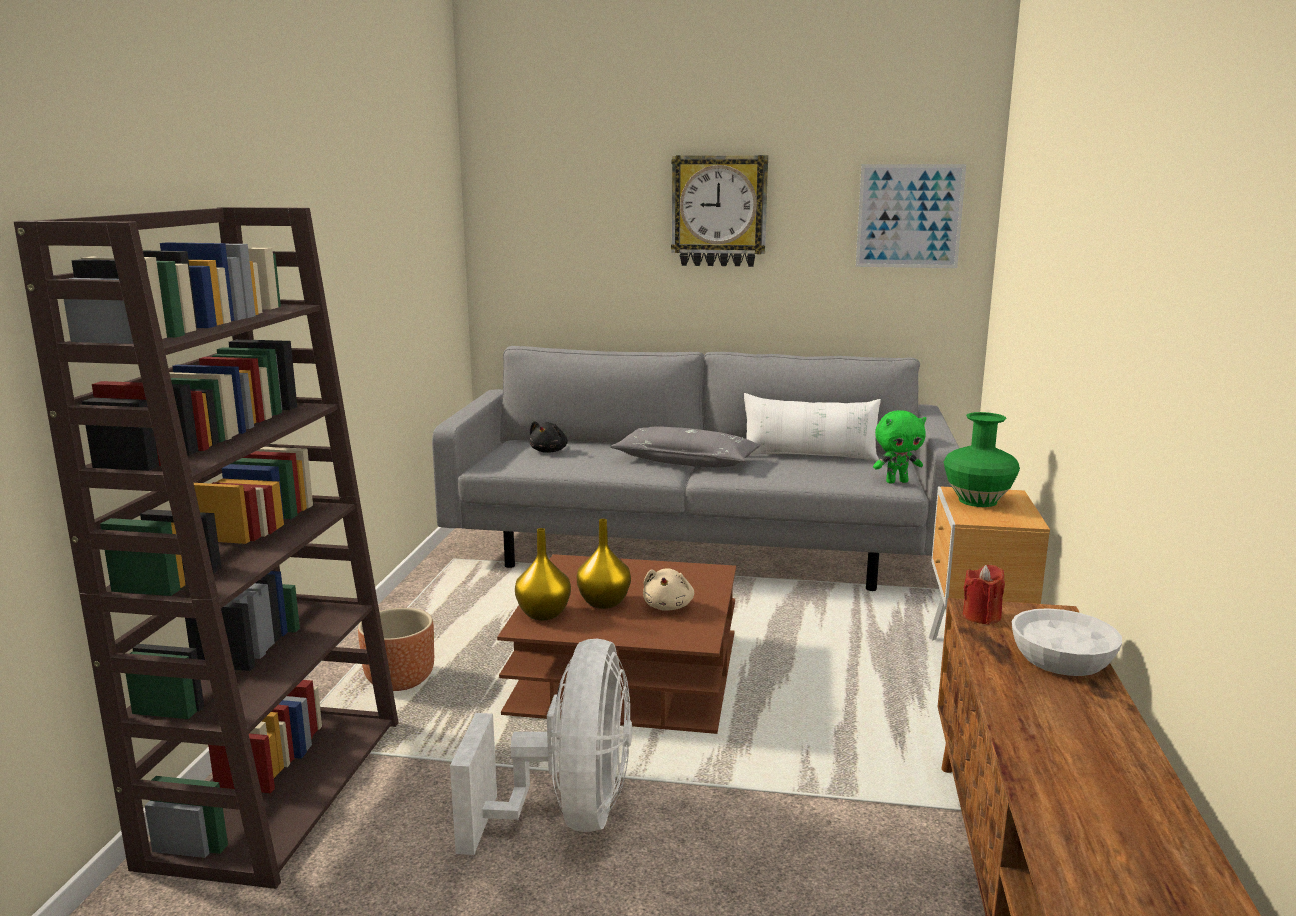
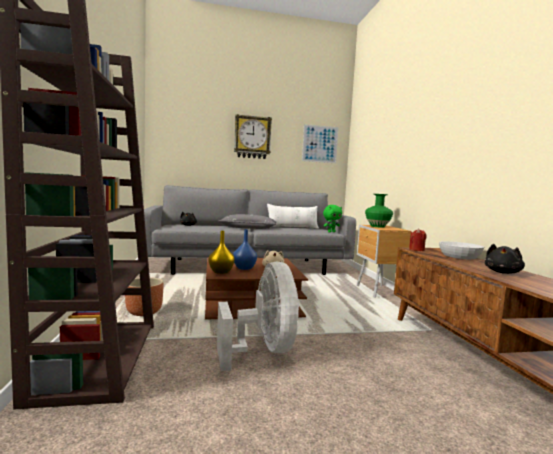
camera: 20 degrees left, 10 degrees down
(603, 602) = (244, 268): yellow vase -> blue vase
(1072, 748) = (503, 272): none -> black plush toy

